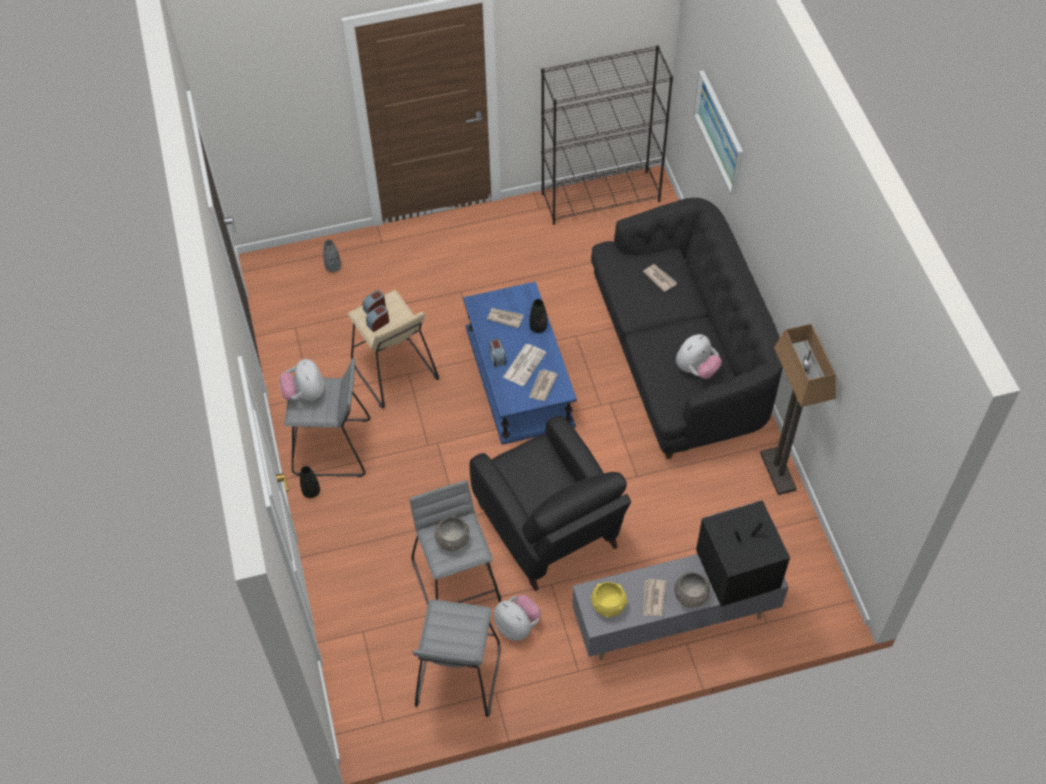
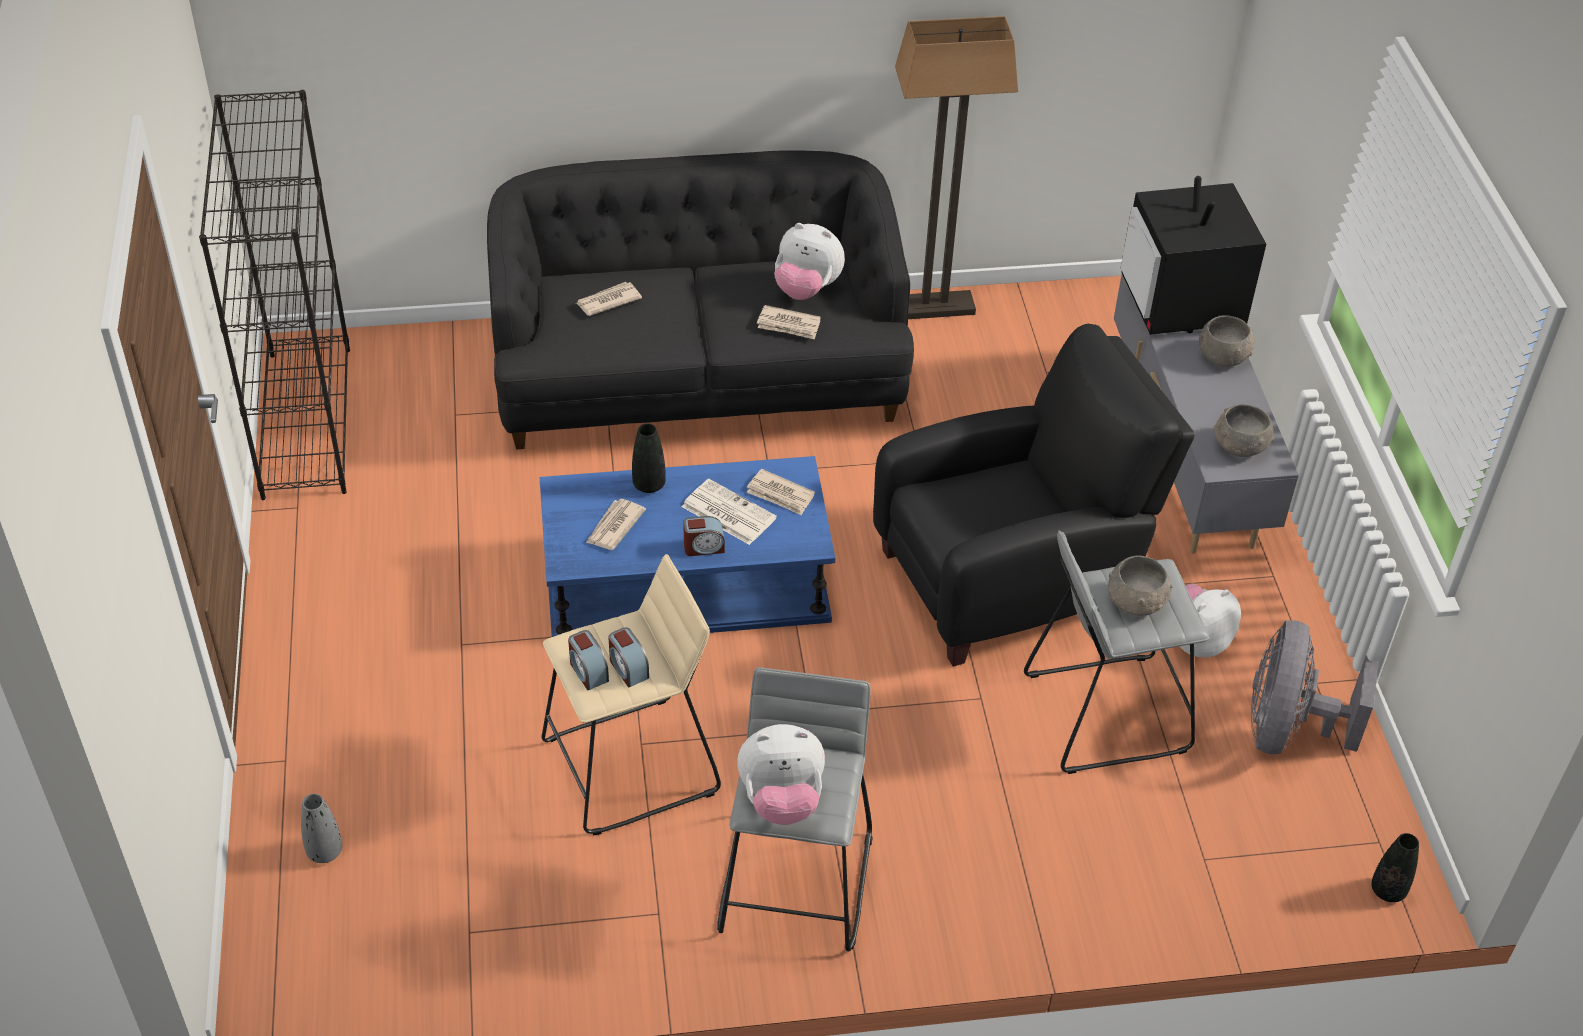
camera: 85 degrees left, 10 degrees down
(311, 492) = (895, 924): black vase -> black vase (1388, 890)
(458, 675) = (1287, 729): grey stool -> grey fan
(608, 604) = (1239, 446): yellow bowl -> grey bowl
(653, 599) = (1228, 396): newspaper -> newspaper (789, 325)
(696, 369) = (806, 289): plush toy -> plush toy turned 150 degrees clockwise
(719, 131) = (459, 61): picture -> none

